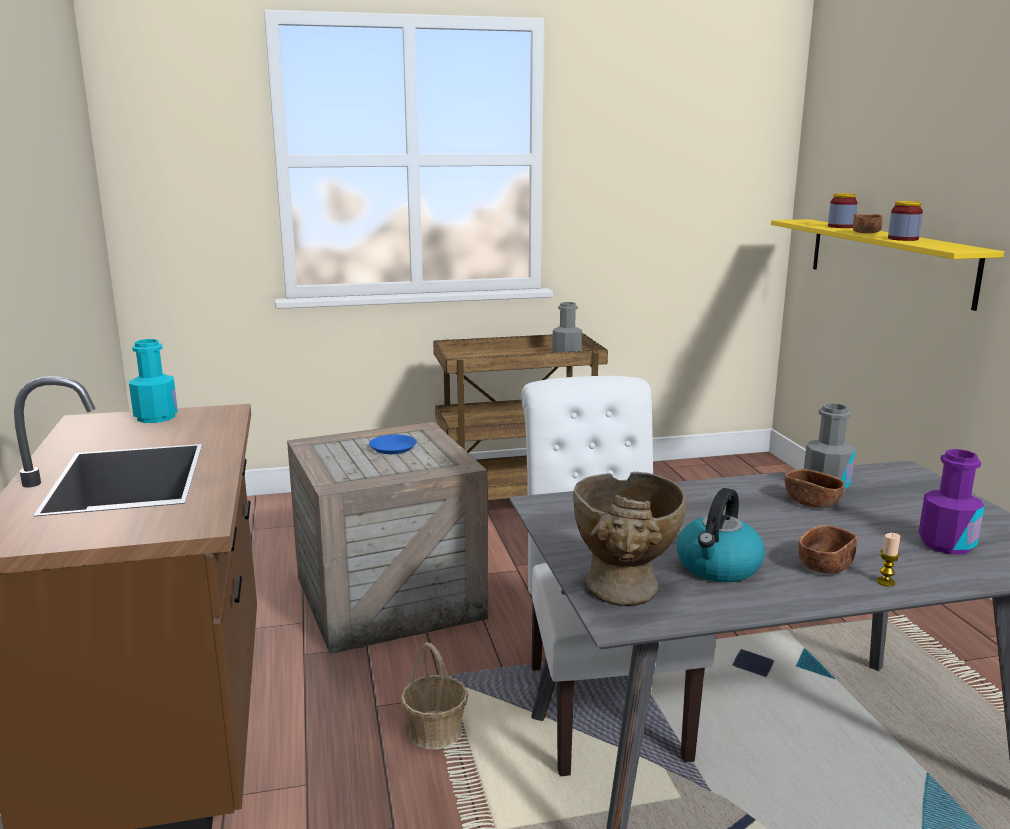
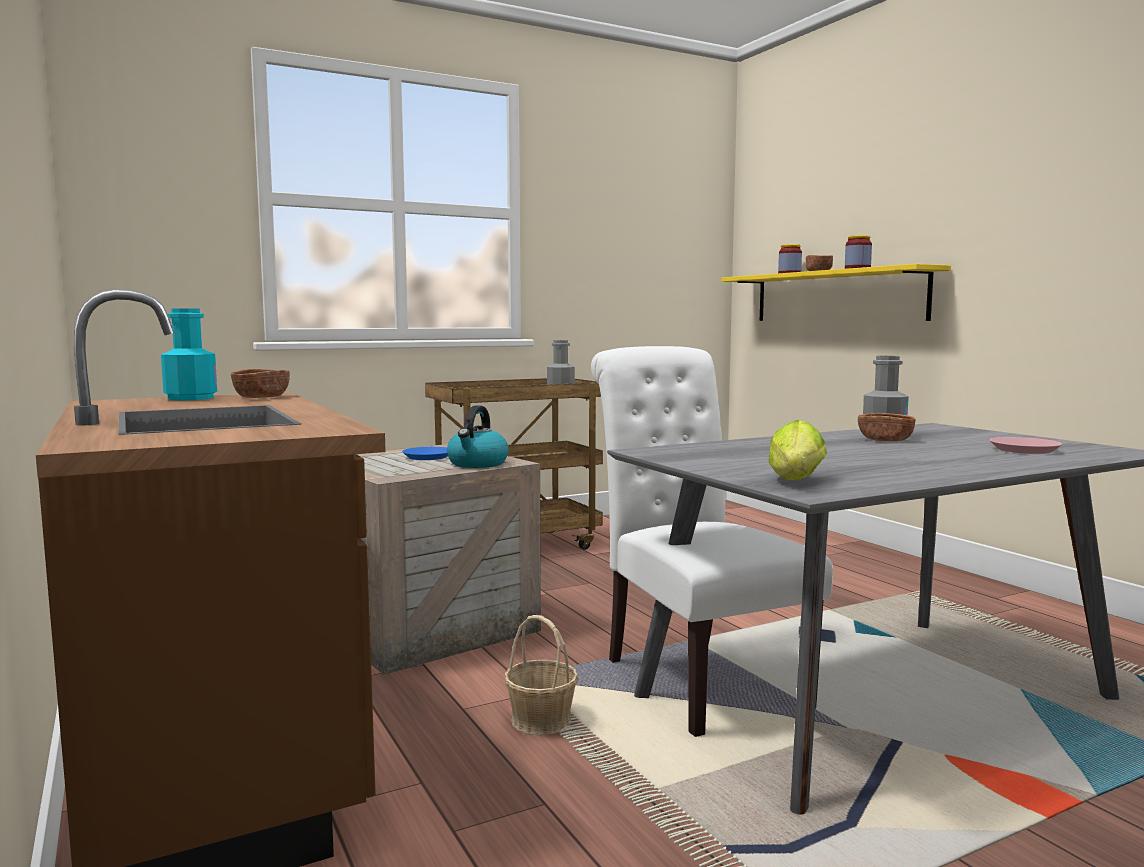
camera: 15 degrees left, 10 degrees down
(625, 594) = (796, 482): beige vase -> lettuce
(718, 567) = (857, 467): kettle -> kettle (477, 464)
(825, 565) = (945, 462): brown bowl -> brown bowl (262, 397)
(885, 582) = (1007, 465): candle -> none
(946, 544) = (1024, 450): purple bottle -> pink plate

